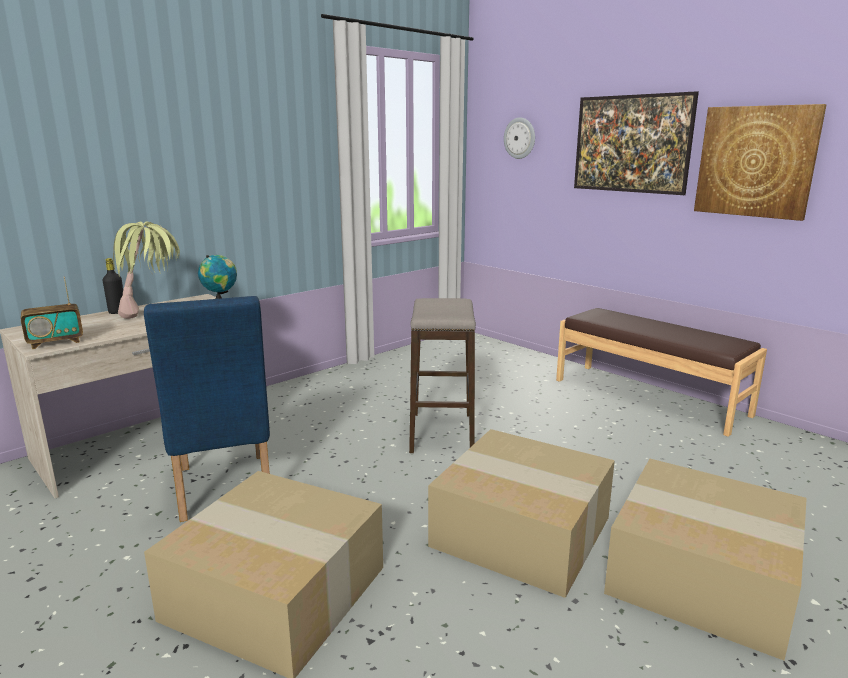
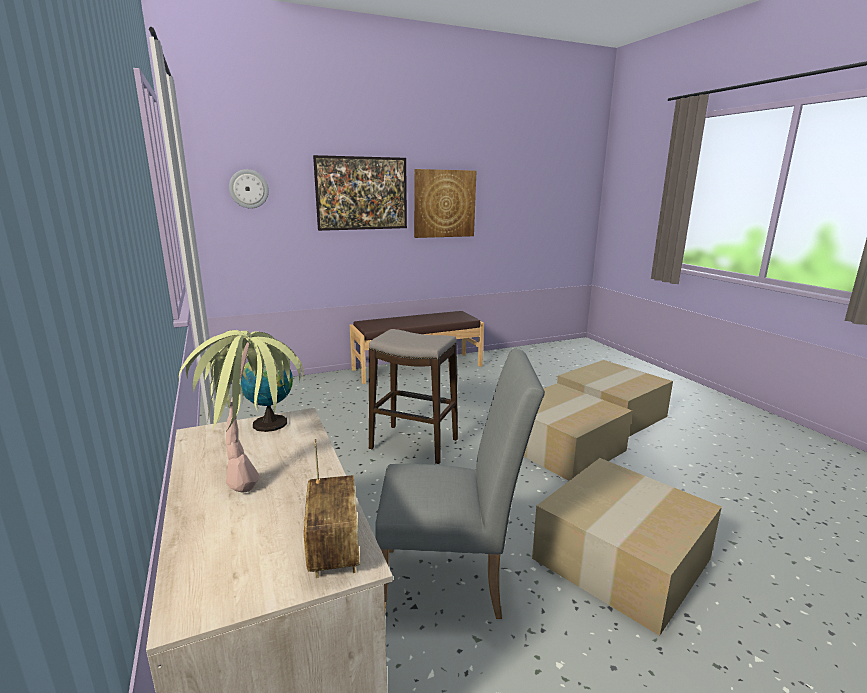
camera: 70 degrees left, 0 degrees up
(117, 312) = (192, 501): black bottle -> none
(224, 491) = (452, 581): blue chair -> grey chair

